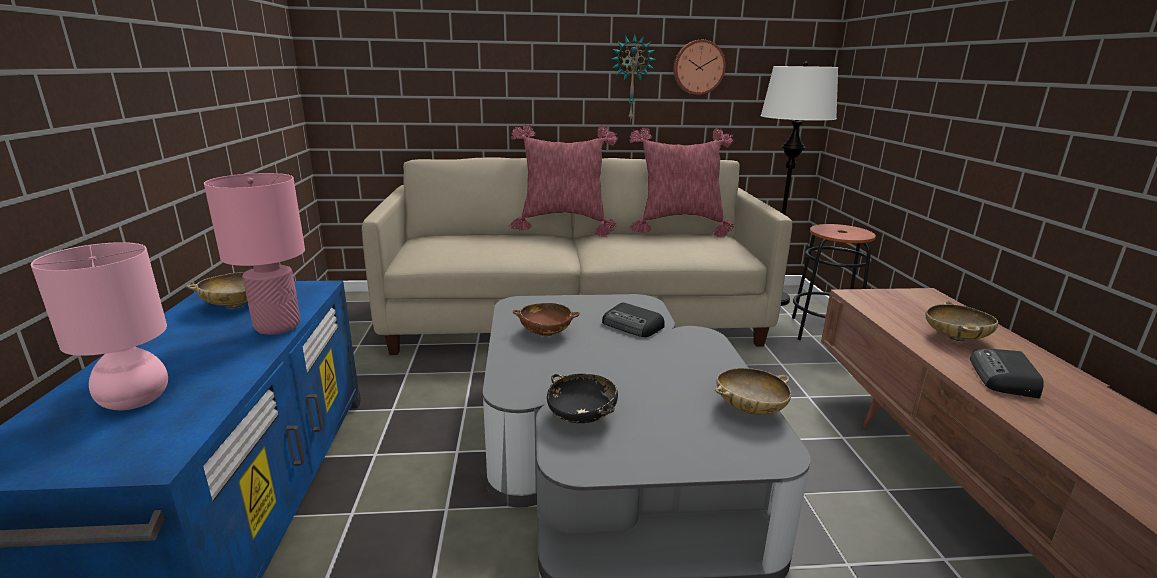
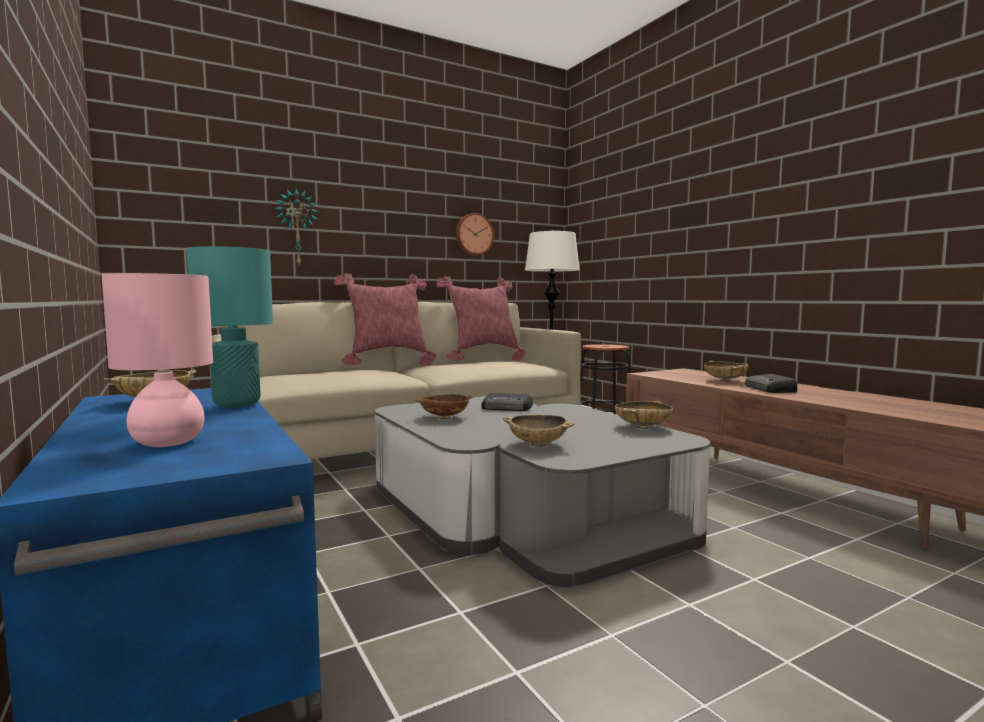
camera: 25 degrees left, 15 degrees down
(278, 329) = (236, 406): pink table lamp -> turquoise table lamp
(581, 417) = (538, 445): black bowl -> beige bowl
(631, 78) = (424, 240): wall clock -> wall clock (296, 227)

